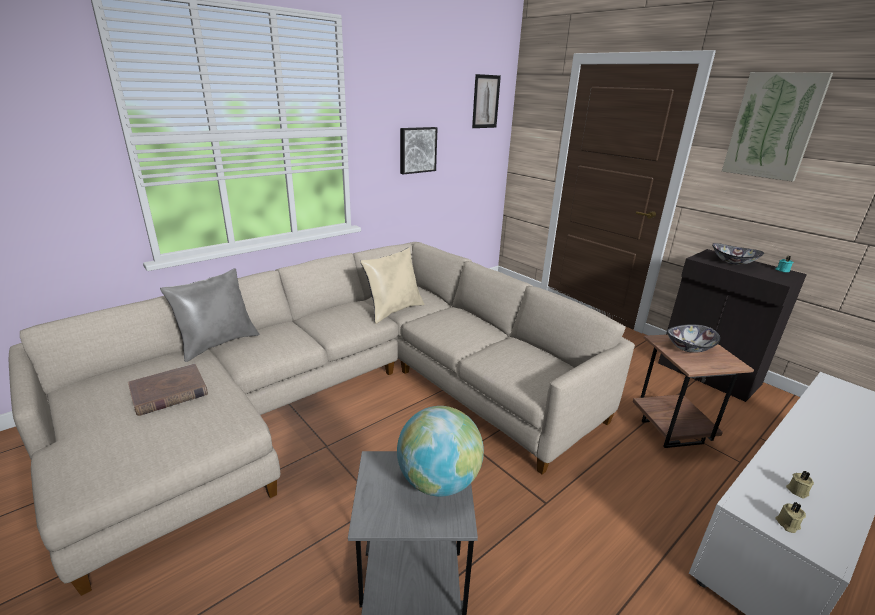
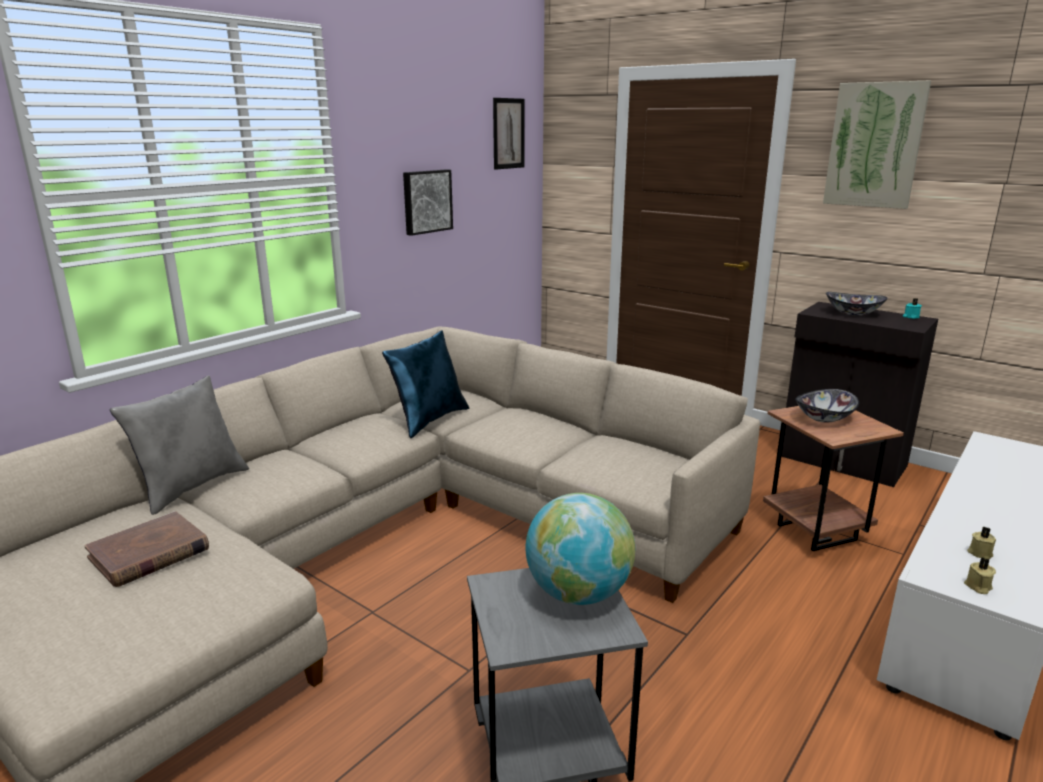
camera: 10 degrees left, 5 degrees down
(394, 310) = (429, 420): beige pillow -> blue pillow

